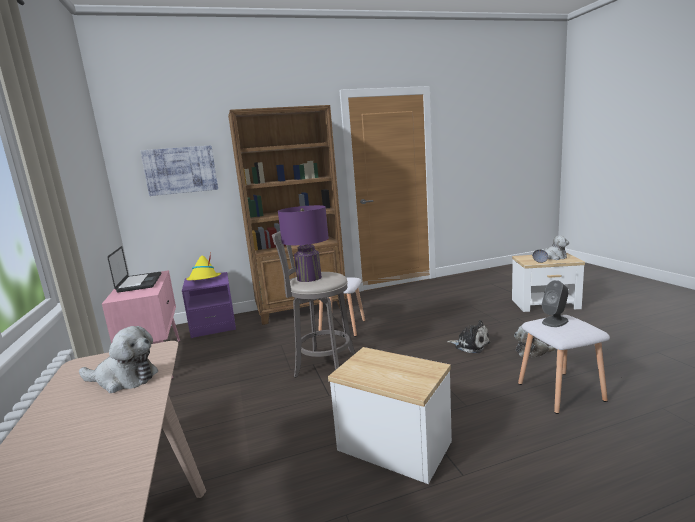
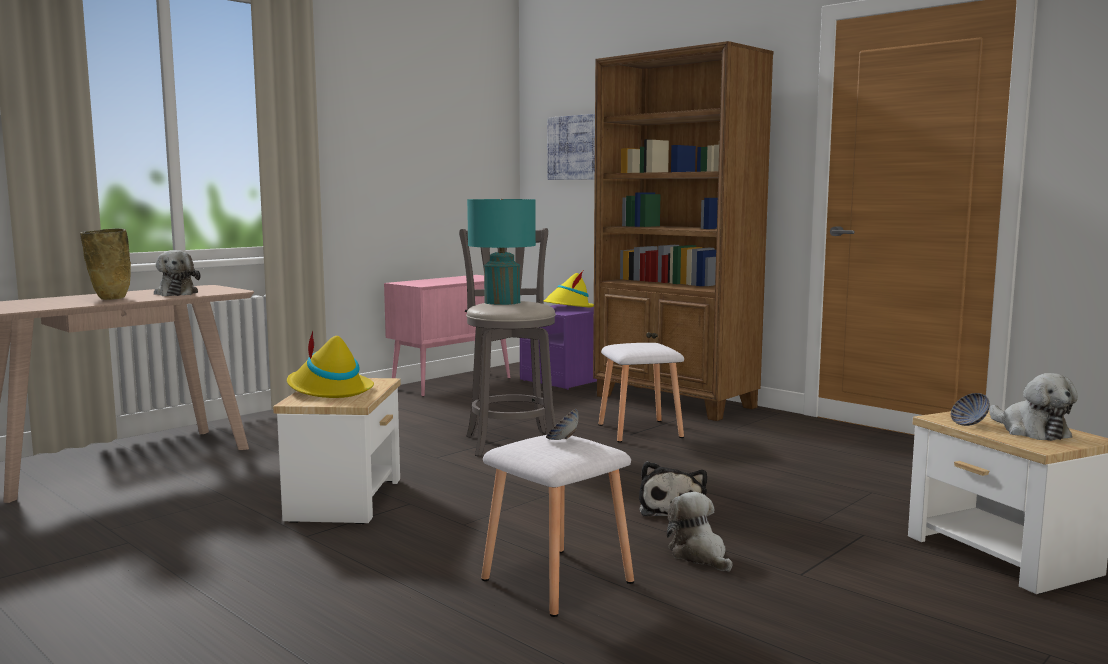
camera: 60 degrees right, 5 degrees down
(102, 425) = (109, 299): none -> beige vase
(140, 283) = (456, 279): laptop -> none
(309, 278) = (502, 302): purple table lamp -> turquoise table lamp
(384, 374) = (328, 390): none -> yellow hat
(555, 321) = (562, 439): grey speaker -> bowl

